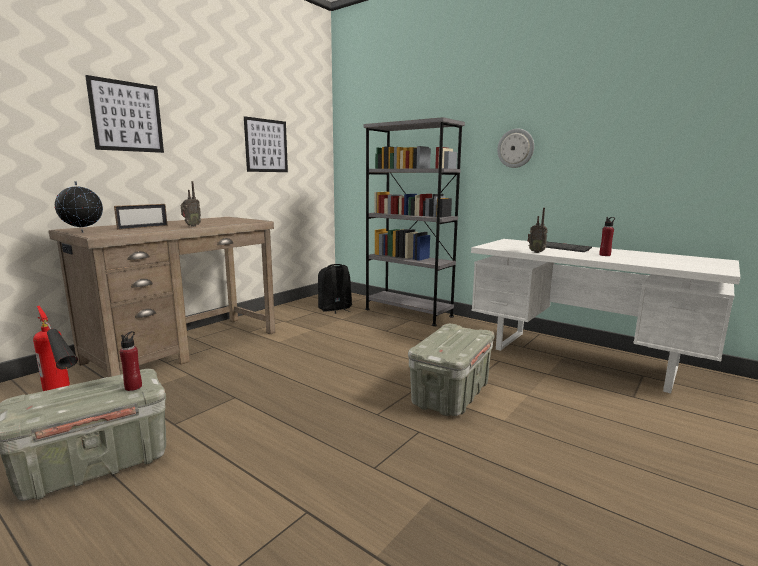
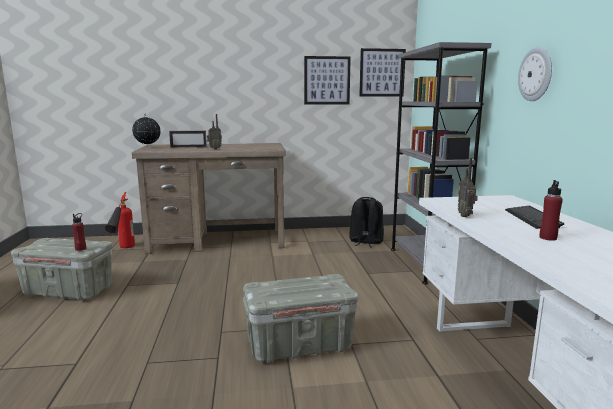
camera: 45 degrees right, 0 degrees up
(127, 116) = (203, 66): picture -> picture (382, 72)

